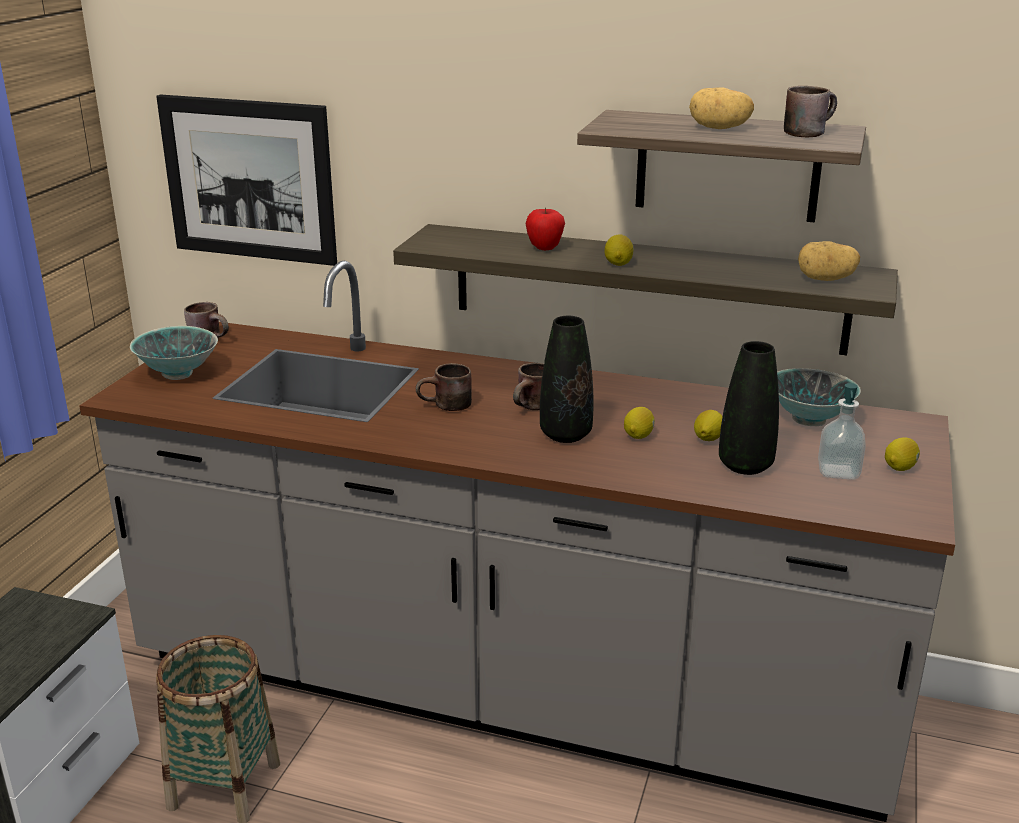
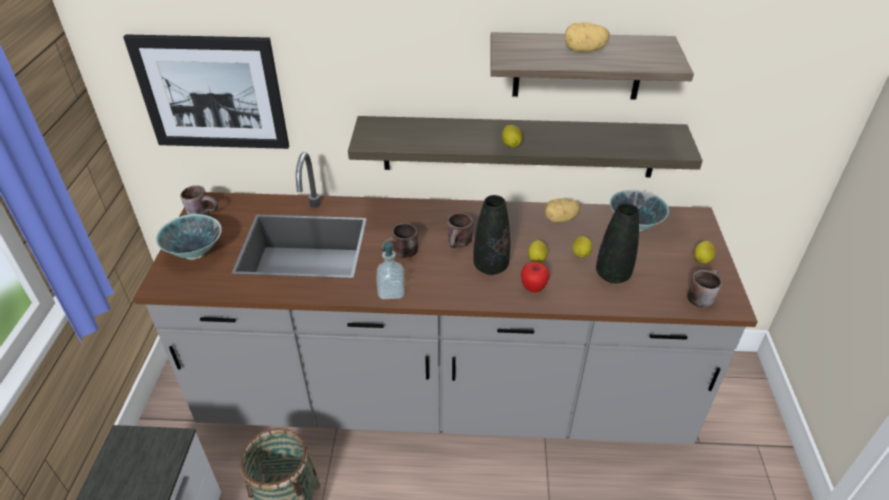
camera: 15 degrees left, 15 degrees up
(545, 248) = (454, 134): apple -> apple (533, 288)
(806, 132) = (643, 49): brown mug -> brown mug (700, 295)
(825, 279) = (650, 142): potato -> potato (560, 219)
(838, 471) = (668, 269): soap dispenser -> soap dispenser (391, 291)

